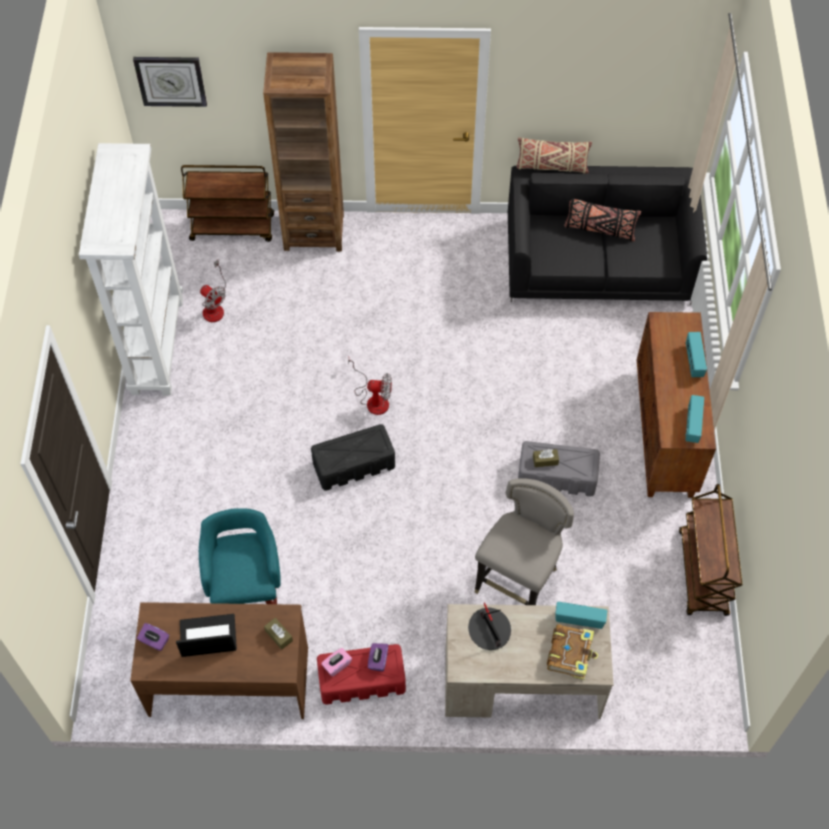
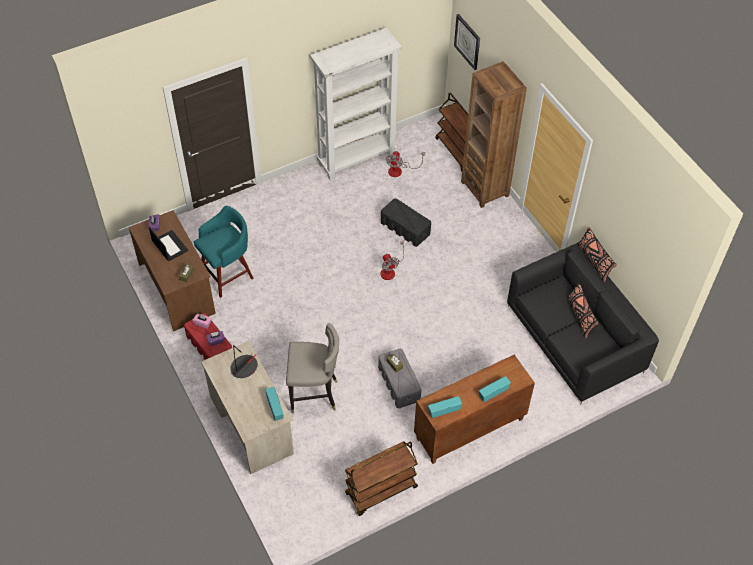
camera: 60 degrees right, 5 degrees down
(354, 465) = (341, 281): black storage box -> black storage box (405, 228)
(551, 167) = (594, 261): beige pillow -> black pillow
(570, 654) = (251, 413): book -> none

